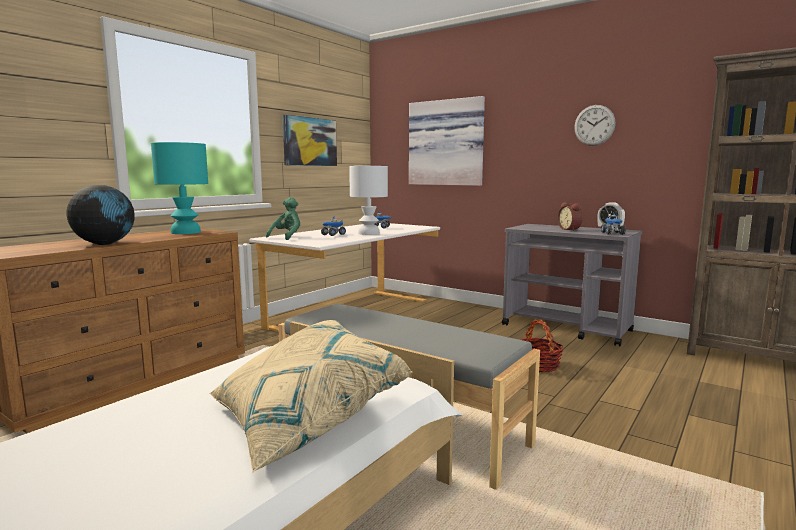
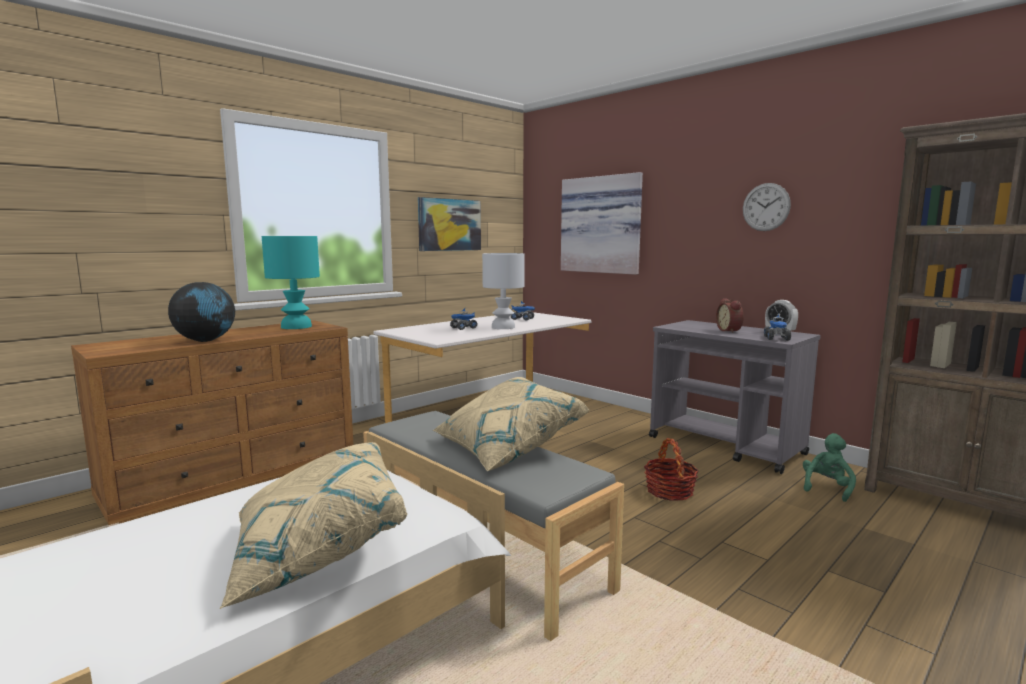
camera: 10 degrees right, 0 degrees up
(287, 237) = (413, 330): green plush toy -> green plush toy (827, 488)
(424, 328) = (506, 448): none -> beige pillow

